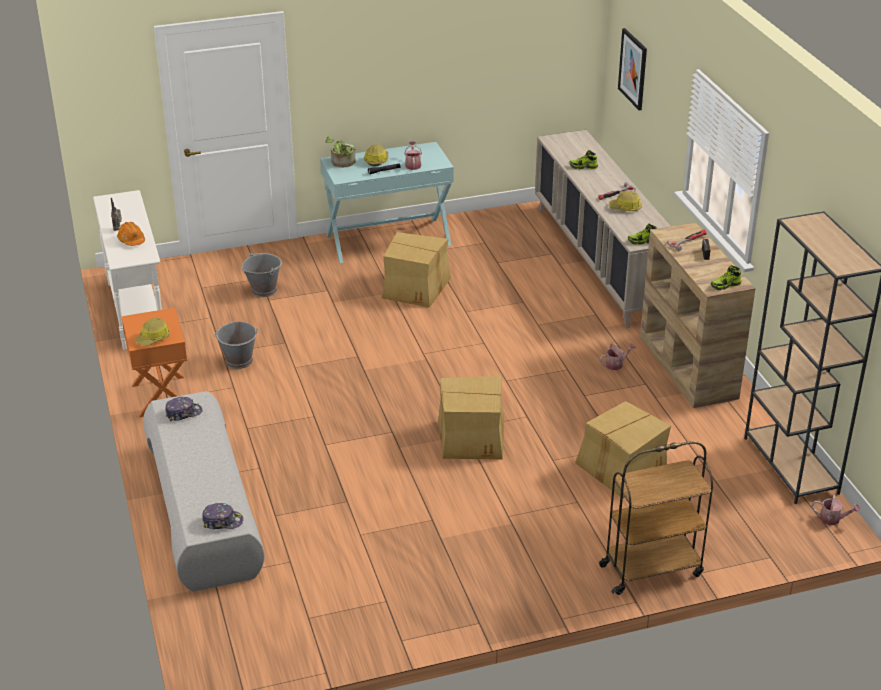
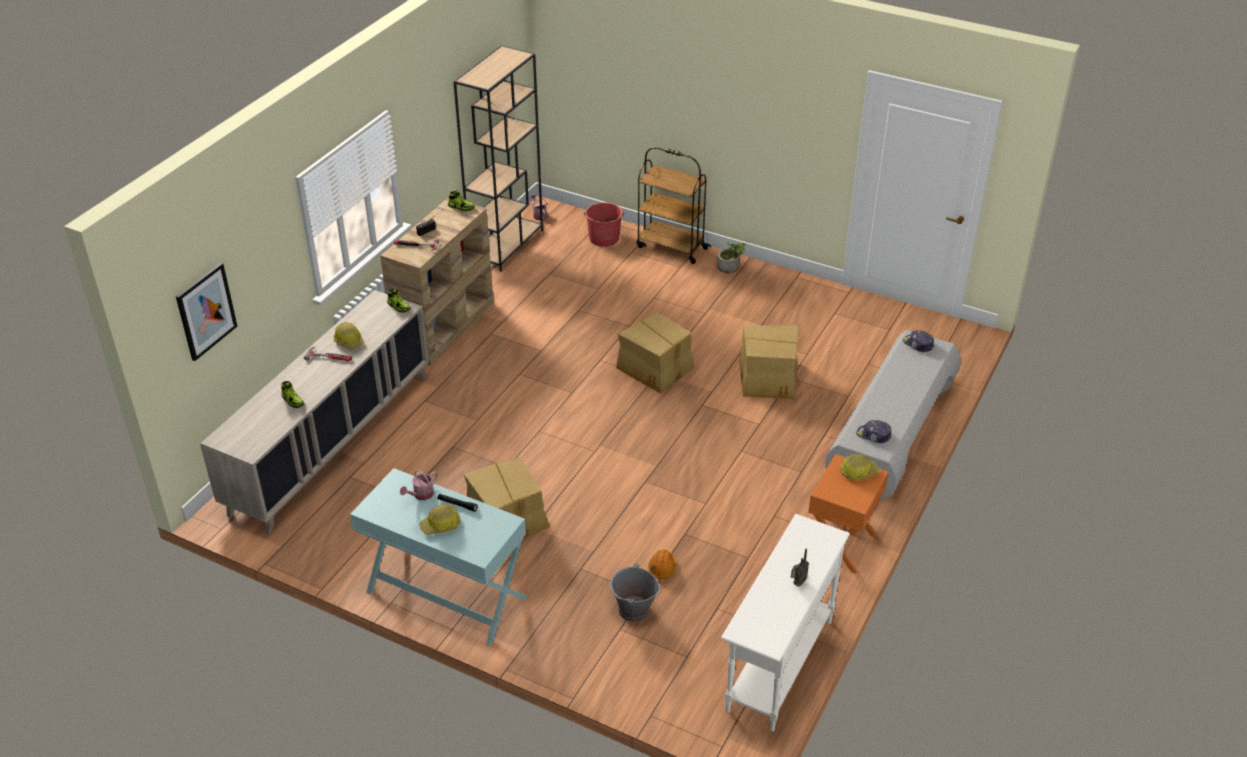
camera: 135 degrees left, 5 degrees up
(131, 240) = (798, 557): orange hard hat -> orange hard hat (662, 568)
(239, 361) = (742, 539): grey bucket -> none
(342, 163) = (477, 544): potted plant -> potted plant (731, 266)
(616, 364) = (483, 357): watering can -> none
(621, 468) = (598, 298): cardboard box -> cardboard box (769, 379)
(729, 536) = (604, 238): none -> red bucket

